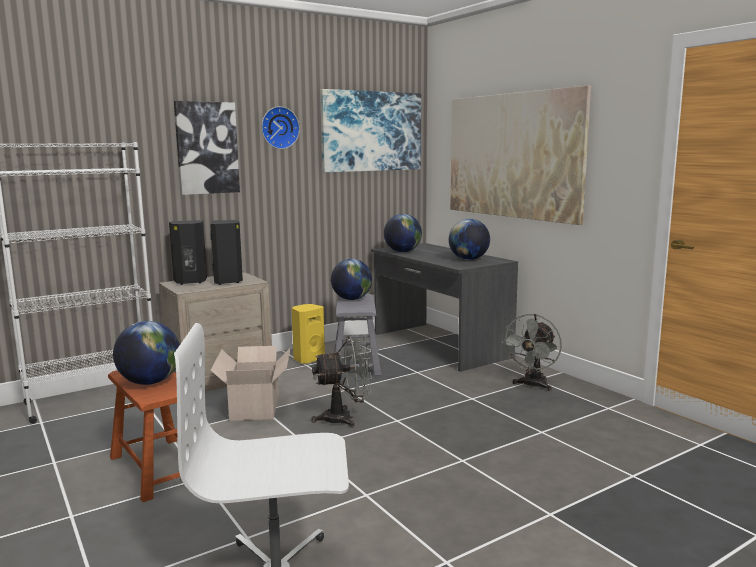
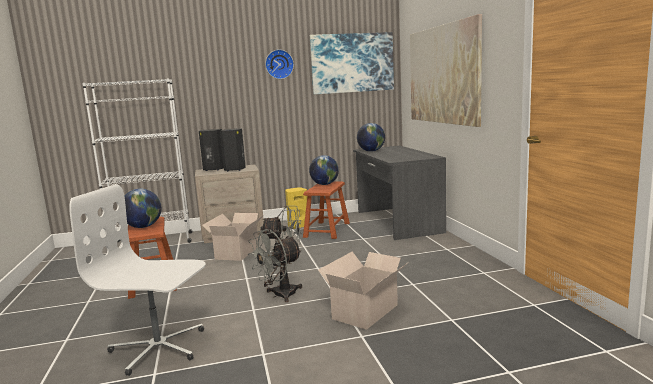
camera: 20 degrees right, 0 degrees up
(207, 148) = (227, 81): picture -> none
(356, 363) = (327, 230): grey stool -> brown stool
(468, 259) = (409, 156): globe -> none
(522, 477) = (367, 311): none -> cardboard box
(532, 386) = (439, 253): grey fan -> grey fan (279, 295)

